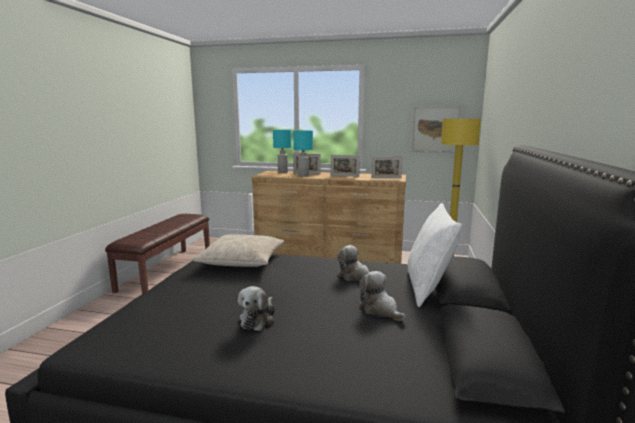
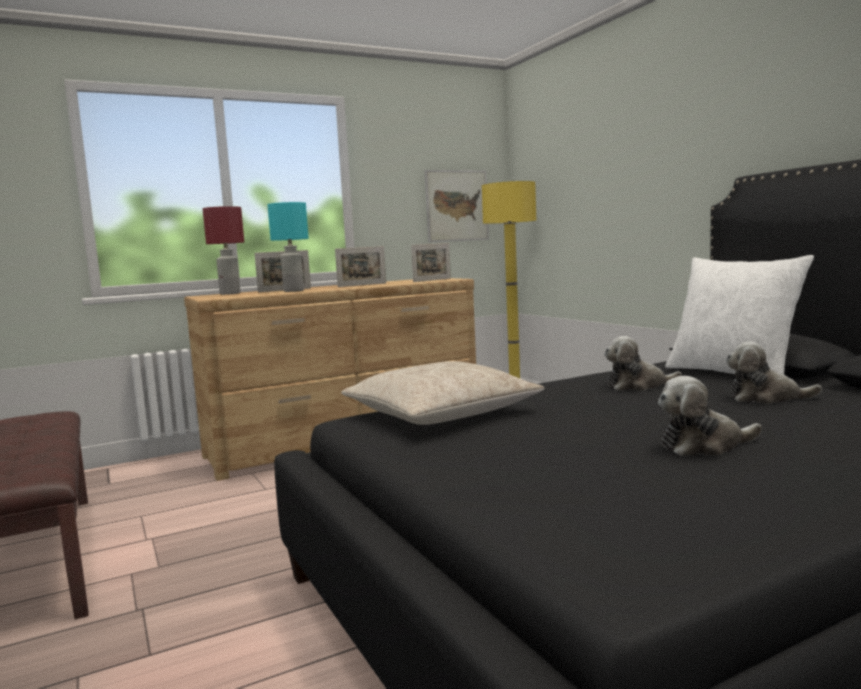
camera: 40 degrees left, 5 degrees down
(258, 319) = (704, 446): plush toy -> plush toy turned 105 degrees clockwise
(282, 172) = (230, 294): turquoise table lamp -> red table lamp

